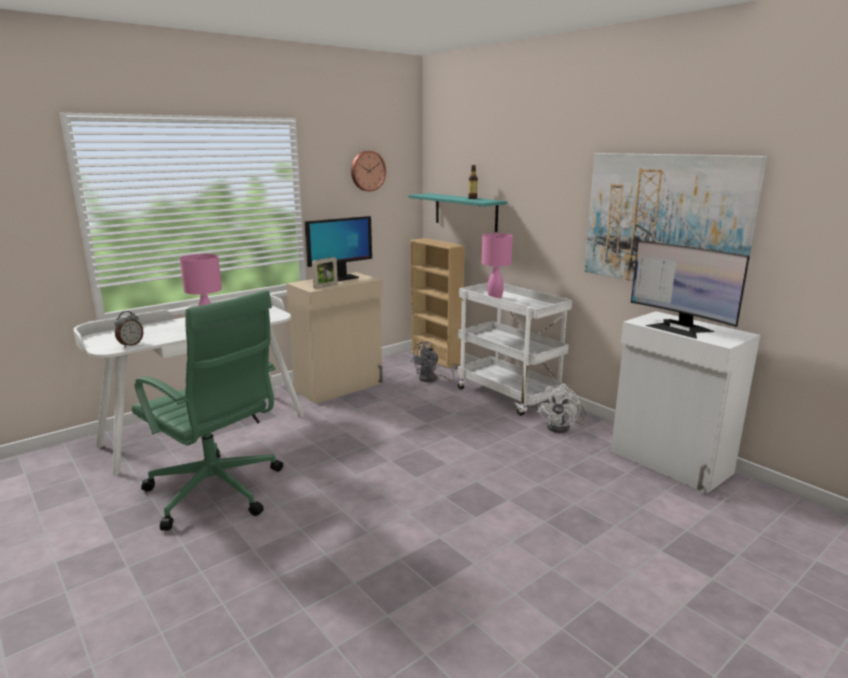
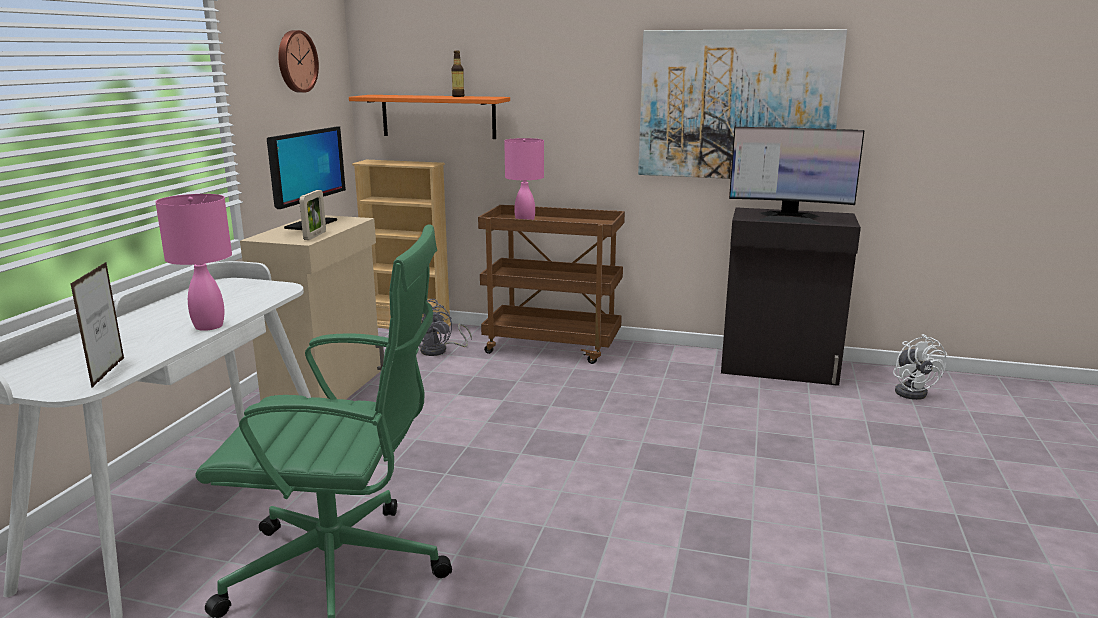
camera: 35 degrees left, 0 degrees up
(130, 344) = (108, 372): alarm clock -> picture frame
(465, 212) = (438, 116): turquoise shelf -> orange shelf
(509, 396) = (553, 346): white cart -> brown cart
(562, 427) = (649, 363): white fan -> white fan (912, 391)
(670, 463) = (780, 368): white cabinet -> black cabinet

